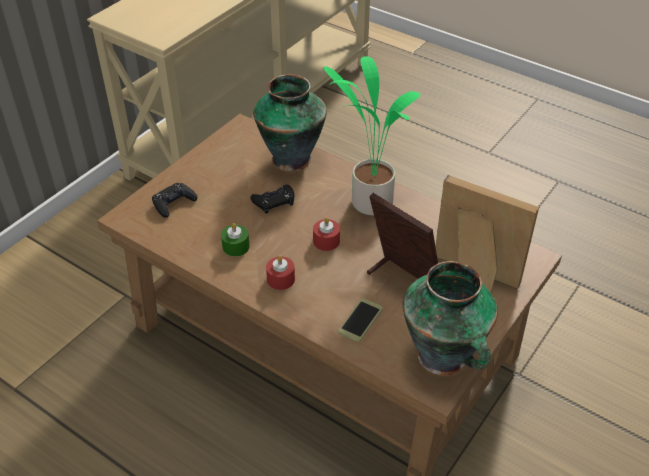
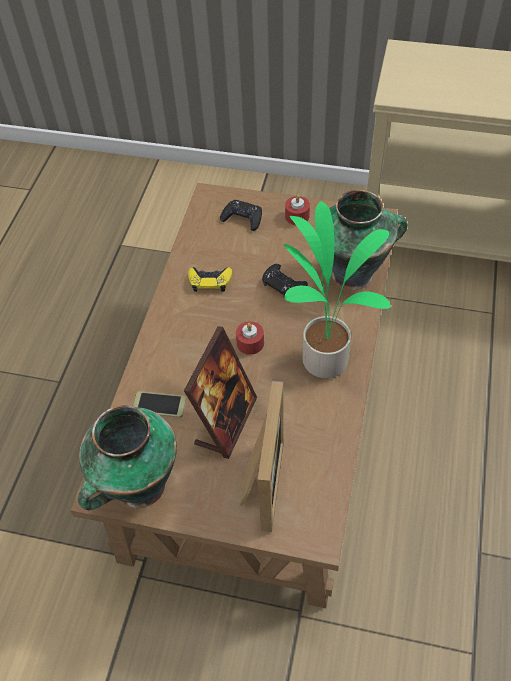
camera: 70 degrees right, 10 degrees up
(236, 246) = (210, 281): green candle -> yellow game controller
(280, 279) = (184, 328): red candle -> red candle (297, 216)

